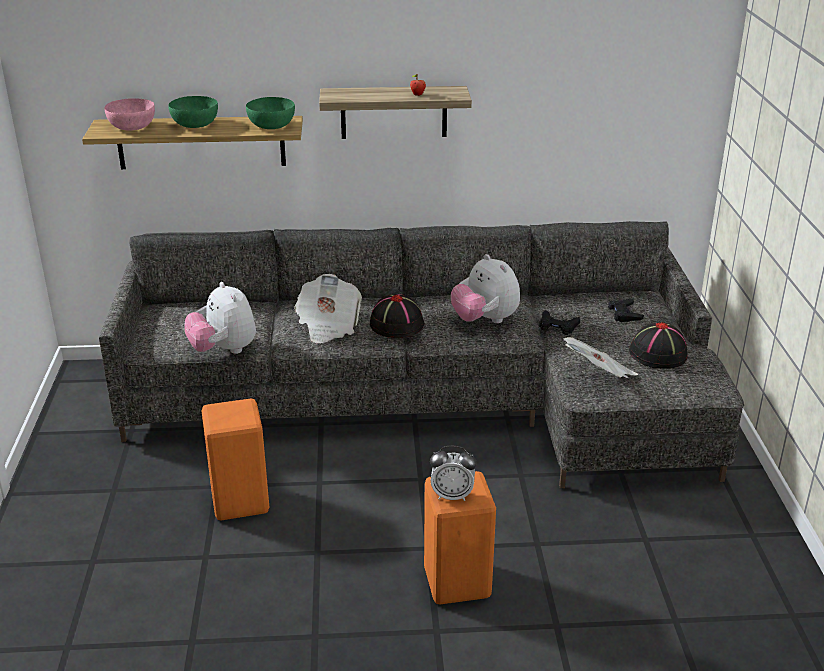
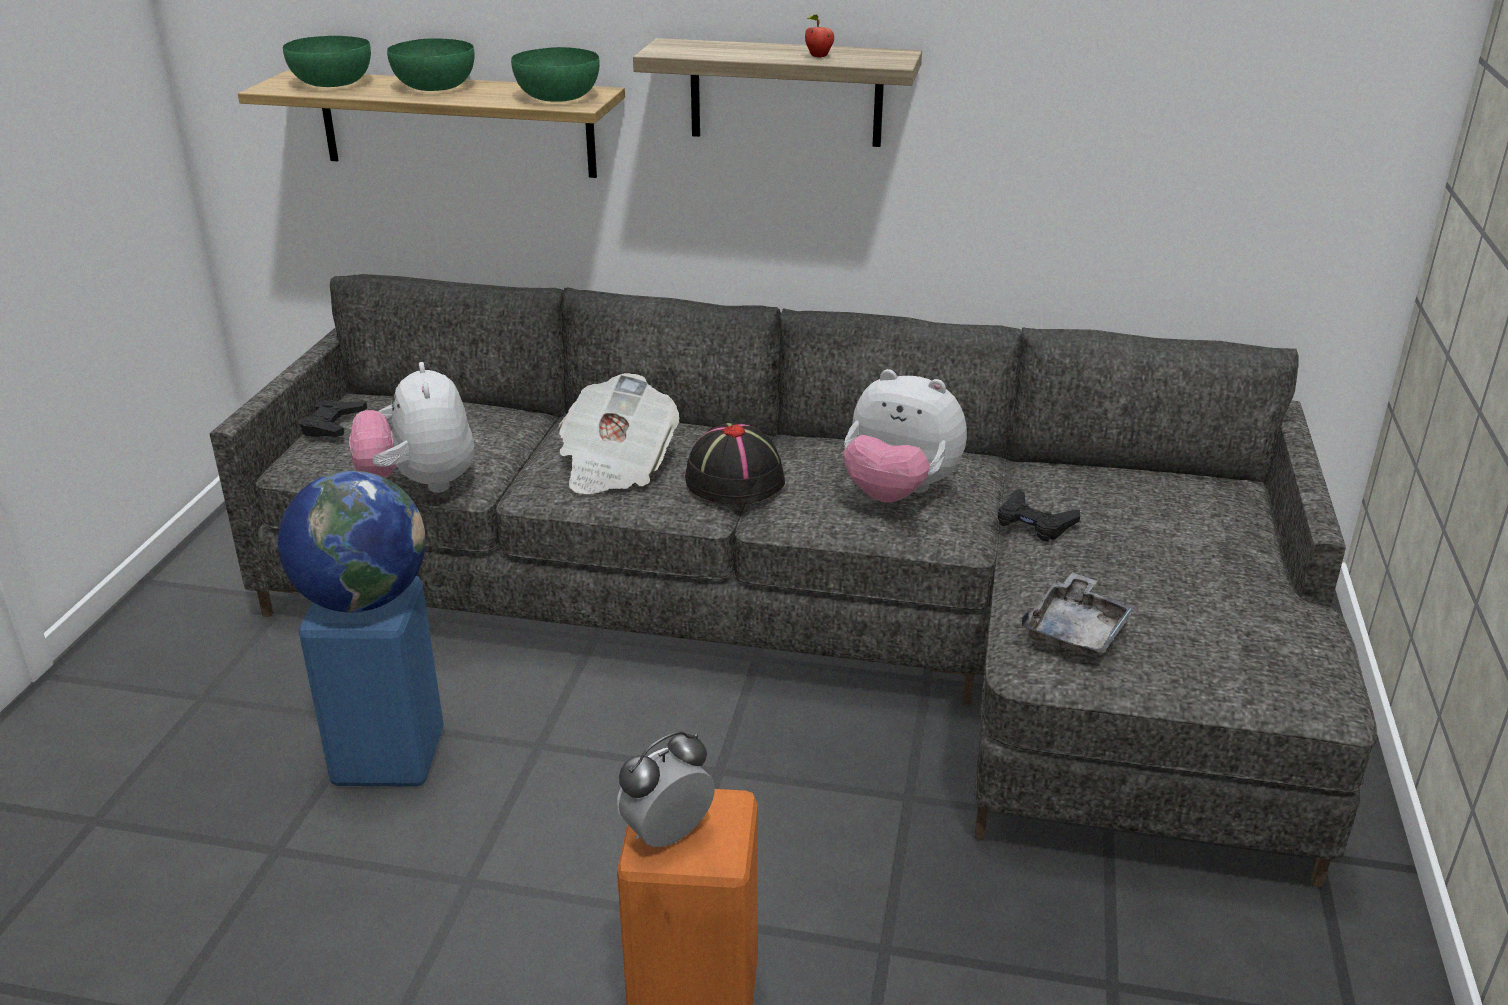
camera: 15 degrees right, 0 degrees up
(131, 127) = (331, 83): pink bowl -> green bowl
(232, 414) = (362, 599): none -> globe
(242, 502) = (391, 759): orange stool -> blue stool
(452, 495) = (667, 835): alarm clock -> alarm clock turned 120 degrees clockwise
(485, 320) = (898, 493): plush toy -> plush toy turned 45 degrees counterclockwise
(599, 376) = (1077, 631): newspaper -> grey tray
(624, 314) = (1176, 516): black game controller -> black game controller (333, 425)
(658, 355) = (1217, 606): black hat -> none

